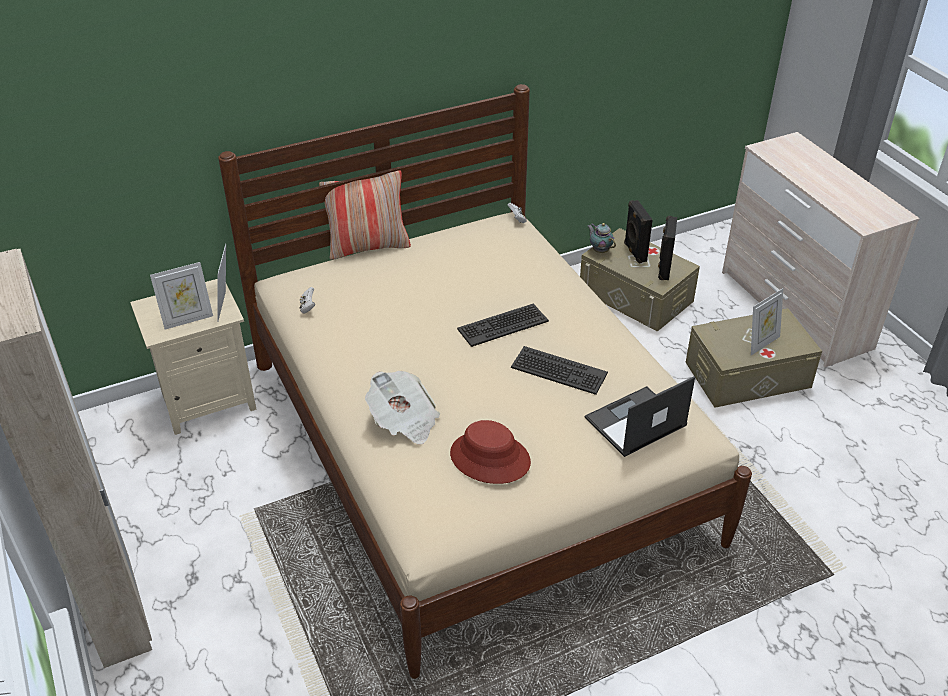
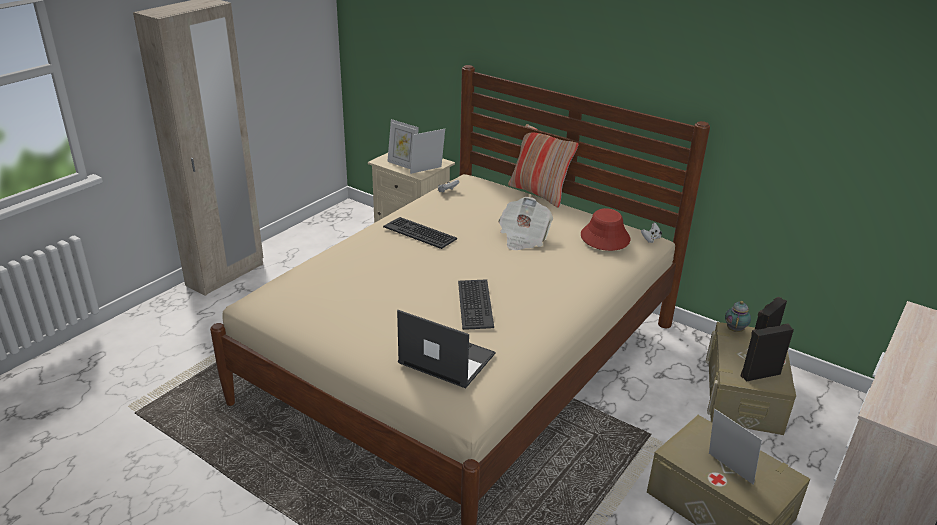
camera: 60 degrees right, 10 degrees down
(404, 421) = (361, 255): newspaper -> newspaper (523, 237)
(489, 458) = (348, 300): red hat -> red hat (604, 237)
(502, 325) = (505, 265): keyboard -> keyboard (420, 233)
(761, 343) = (727, 471): picture frame -> picture frame turned 150 degrees counterclockwise

